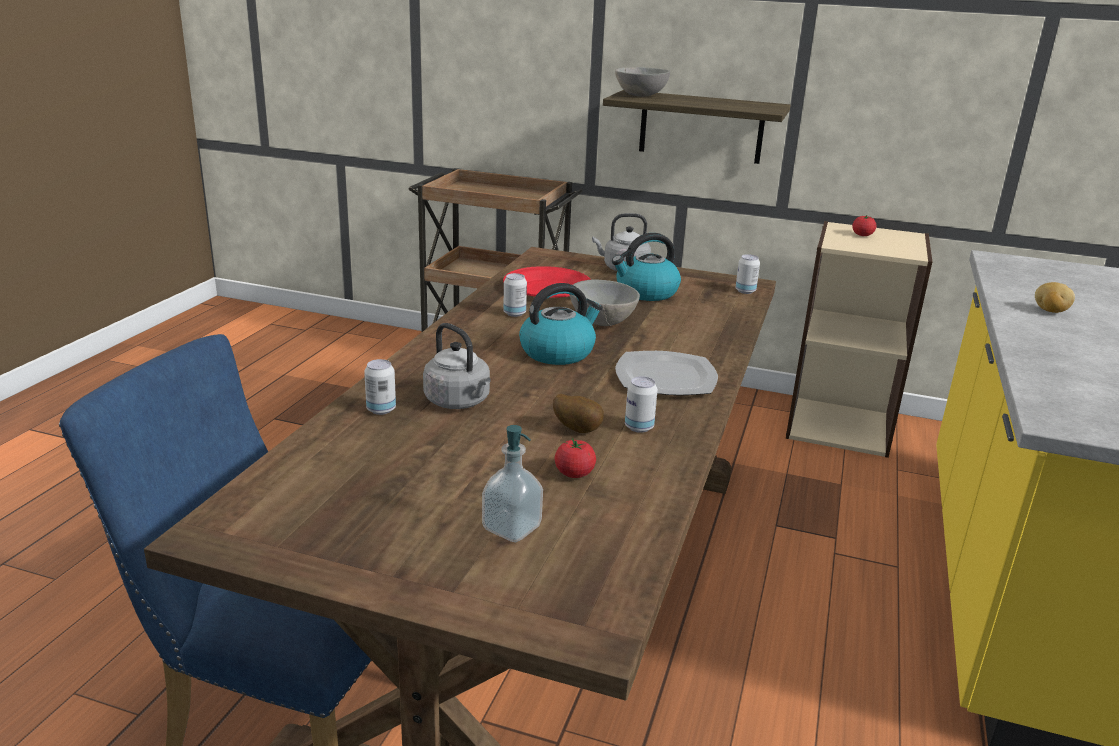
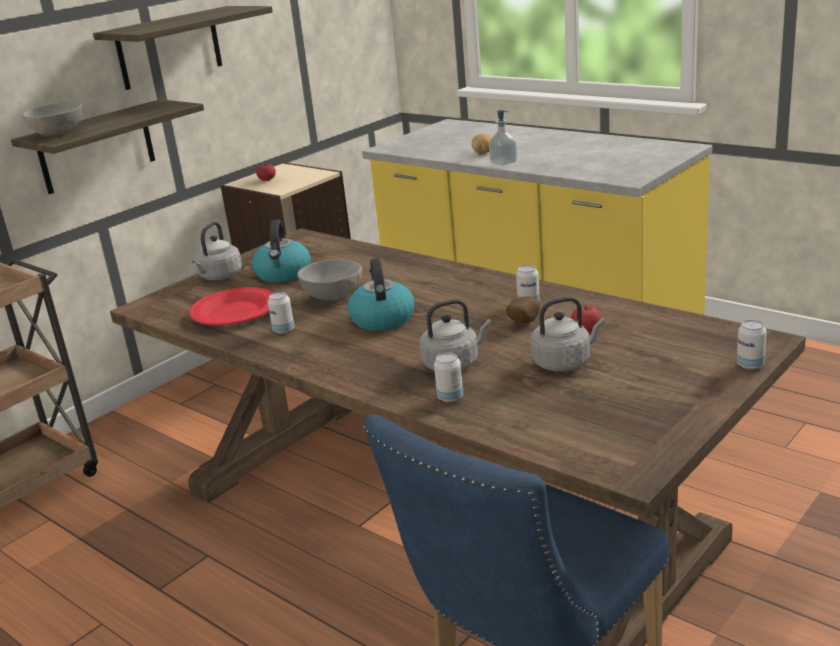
camera: 65 degrees left, 0 degrees up
(477, 466) = (564, 362): none -> grey kettle
(512, 528) = (651, 356): soap dispenser -> soap dispenser (503, 162)
(666, 377) = (454, 286): plate -> none
(745, 291) = (314, 240): can -> can (750, 365)
(824, 54) = (169, 48): none -> shelf

